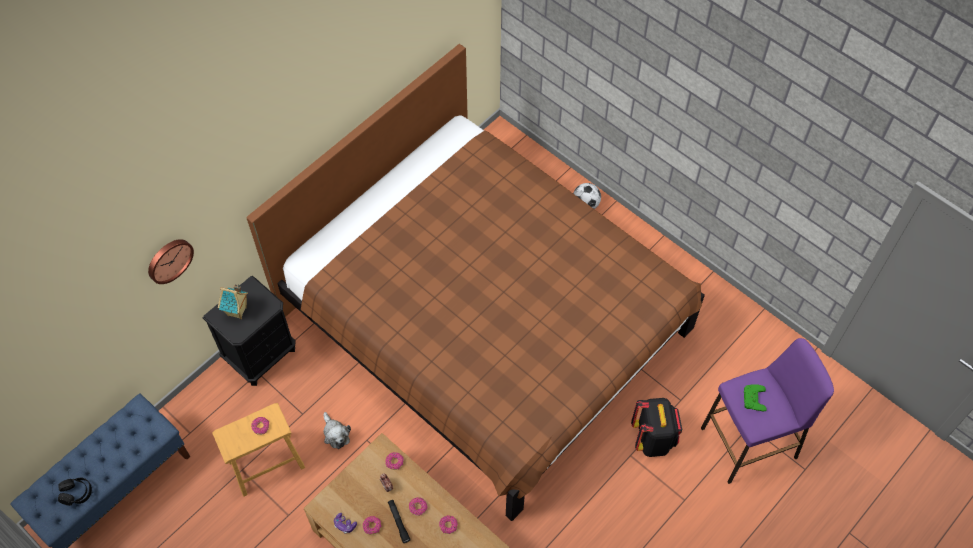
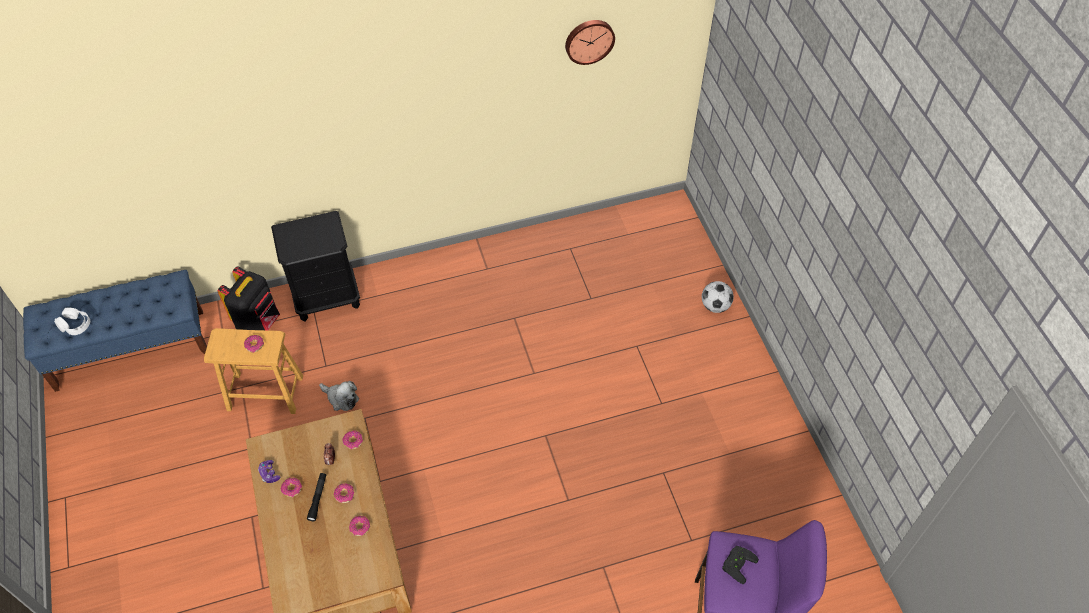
camera: 30 degrees right, 5 degrees down
(76, 493) = (75, 325): black headphones -> white headphones
(169, 260) = (238, 143): wall clock -> wall clock (589, 40)
(237, 311) = (302, 235): toy house -> none
(335, 434) = (341, 398): plush toy -> plush toy turned 60 degrees counterclockwise
(485, 322) = (545, 368): brown bed -> none
(653, 439) = (637, 563): black backpack -> black backpack (258, 322)
(752, 398) = (737, 563): green game controller -> black game controller

